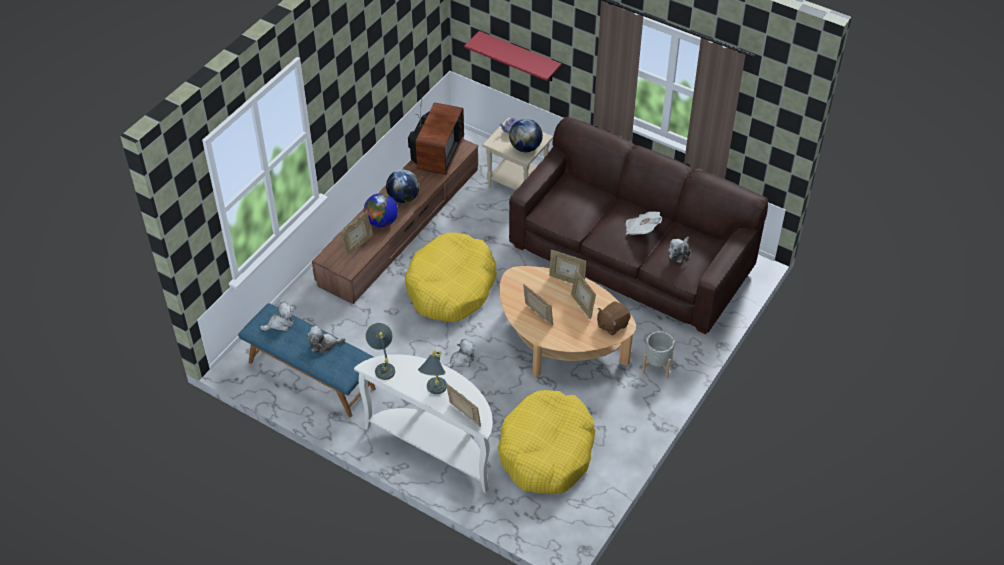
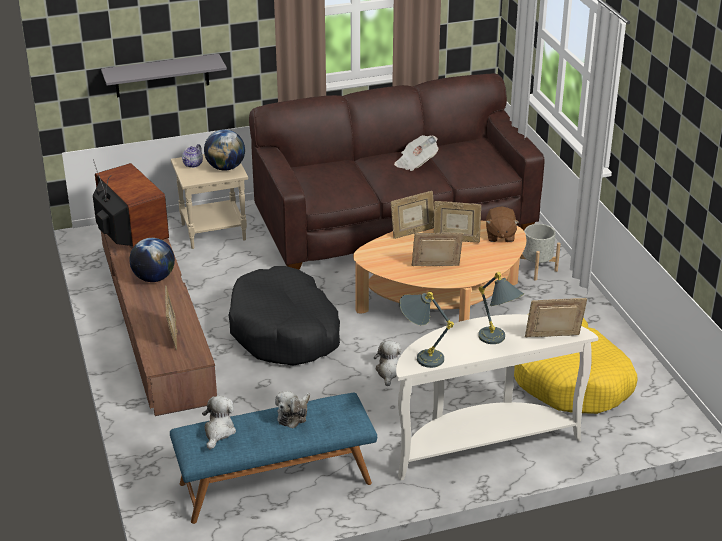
camera: 50 degrees left, 15 degrees down
(381, 222) = (165, 306): globe -> none
(451, 287) = (285, 331): yellow dog bed -> black dog bed
(519, 57) = (162, 75): red shelf -> grey shelf
(679, 252) = (469, 160): plush toy -> none

